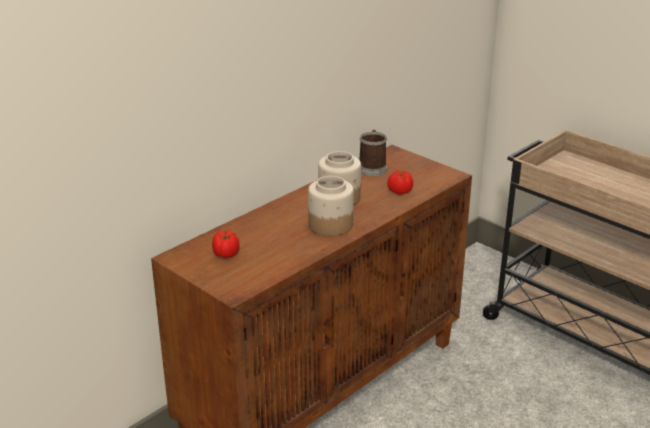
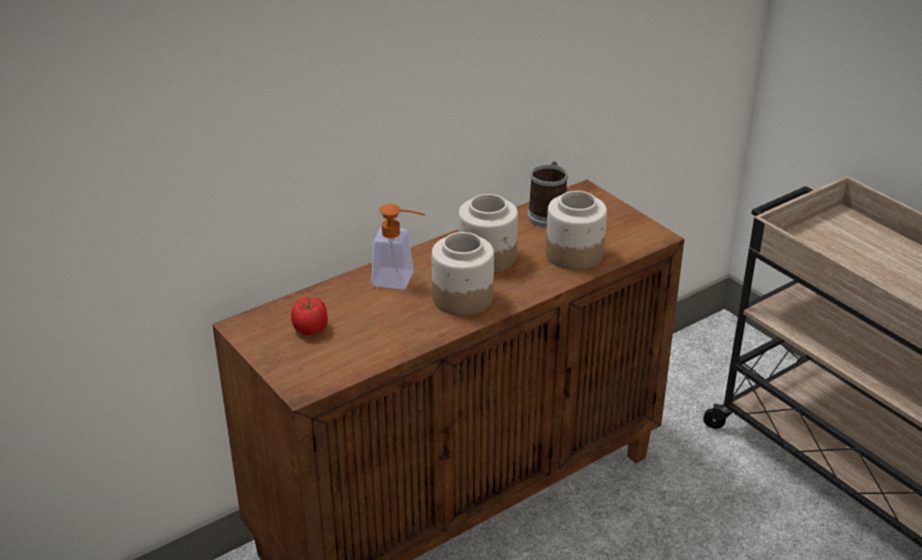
camera: 10 degrees right, 5 degrees up
(281, 217) = (400, 280): none -> soap dispenser
(399, 191) = (573, 254): tomato -> jar

